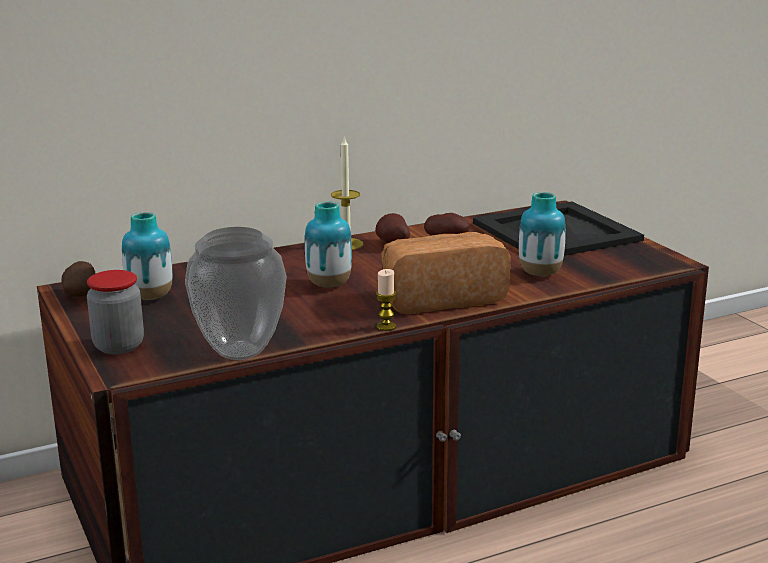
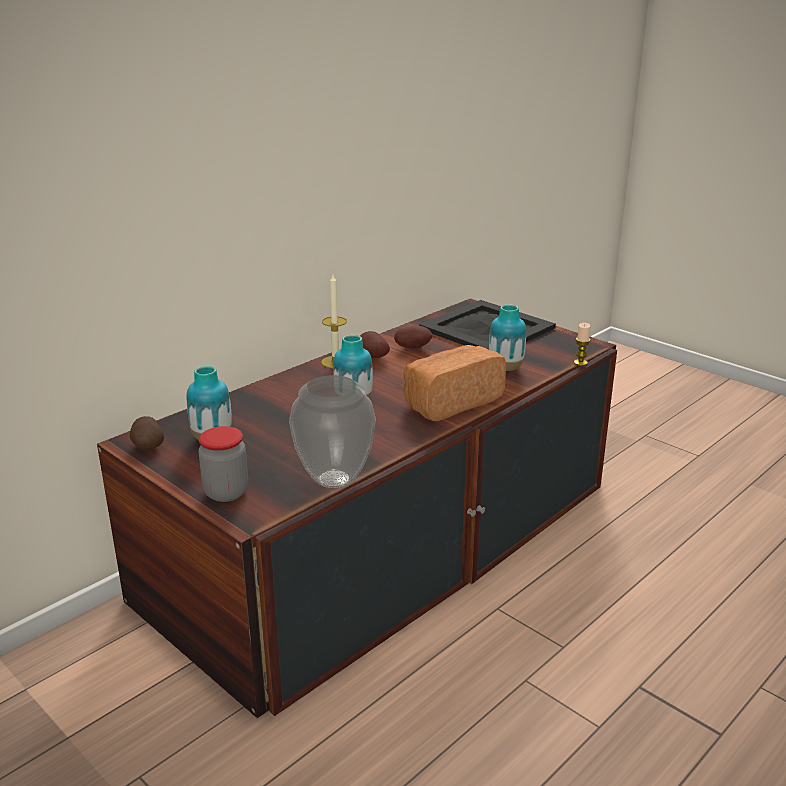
camera: 20 degrees left, 5 degrees up
(386, 326) = (430, 435): candle -> candle (580, 363)

